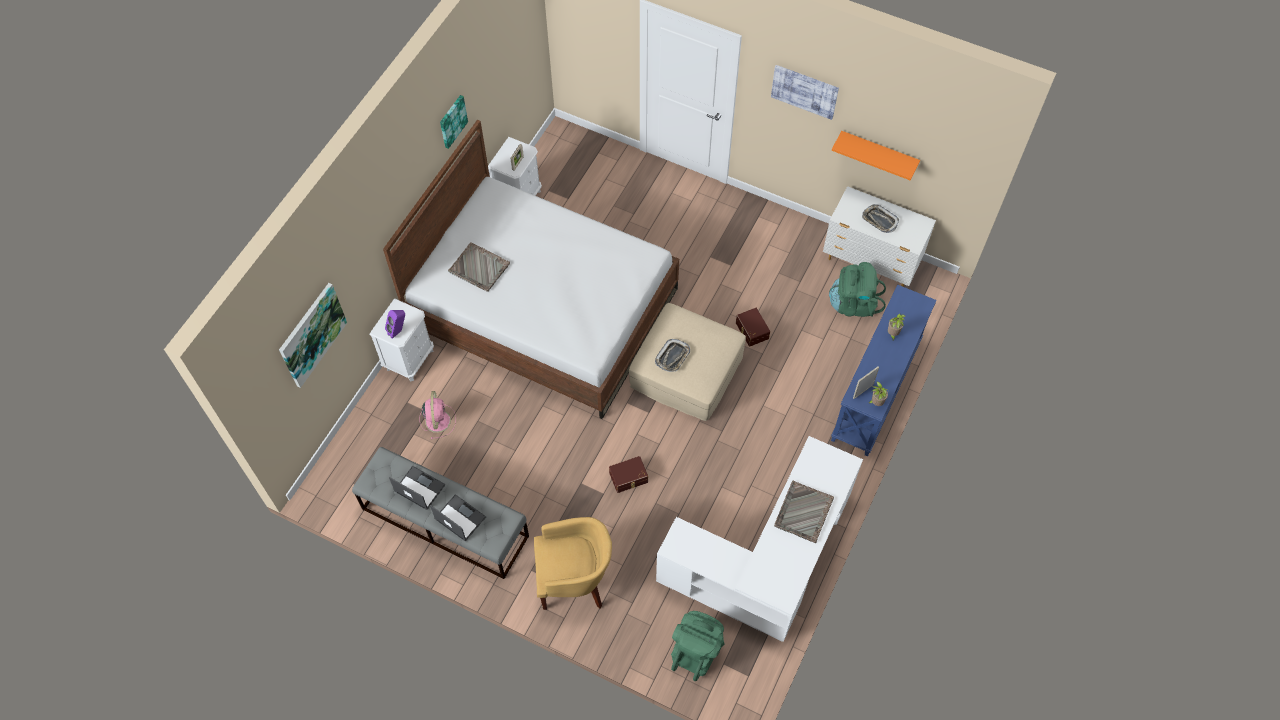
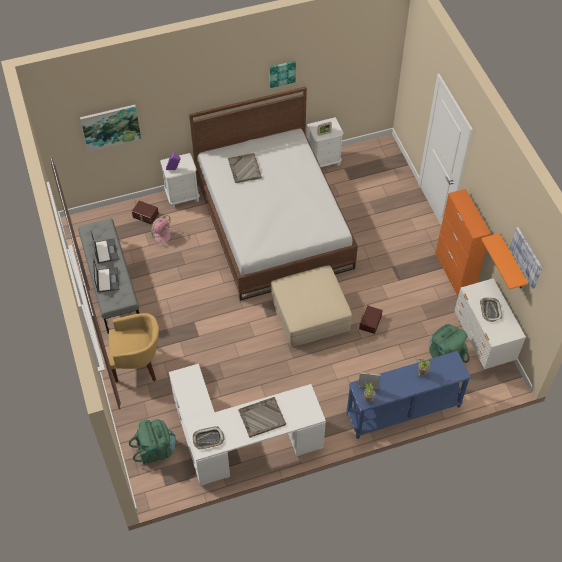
camera: 45 degrees right, 5 degrees down
(574, 580) = (138, 363): yellow armchair -> yellow armchair turned 45 degrees counterclockwise
(629, 478) = (219, 340): brown storage box -> brown storage box (145, 216)
(673, 357) = (298, 292): tray -> tray (208, 439)
(773, 214) = (454, 273): none -> orange cabinet
(804, 91) = (489, 190): picture -> picture (526, 257)

